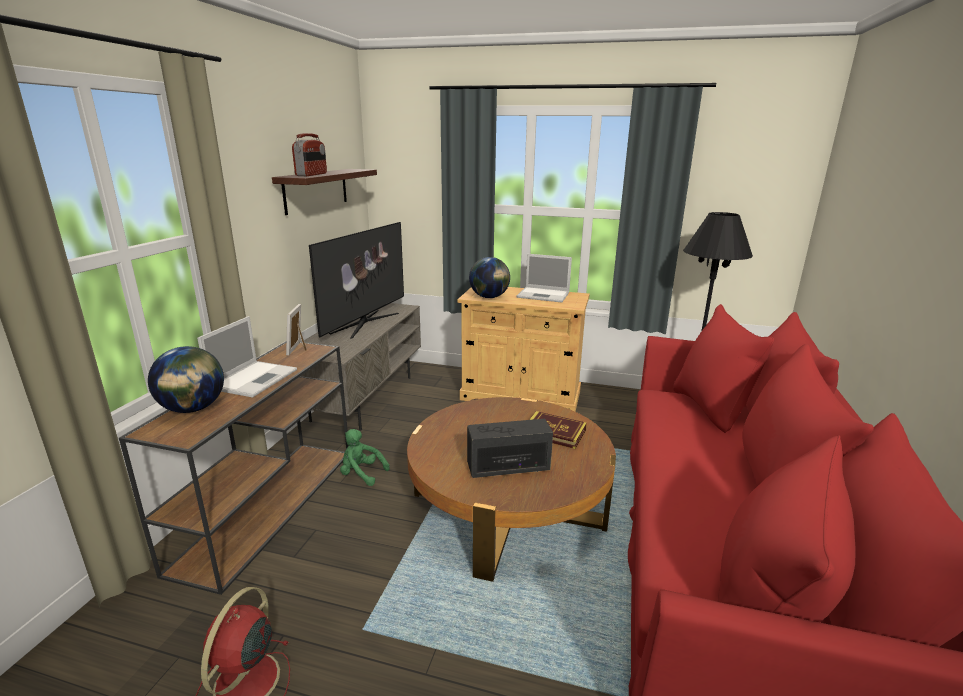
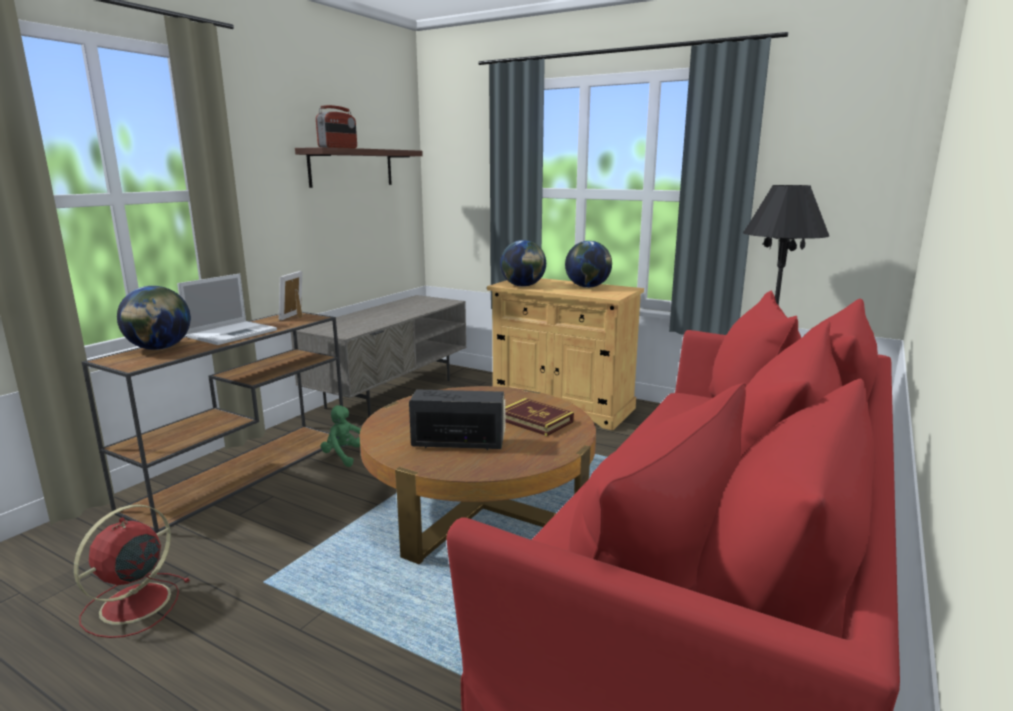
camera: 15 degrees right, 5 degrees down
(365, 323) = (395, 311): television -> none
(544, 295) = (588, 287): laptop -> globe

